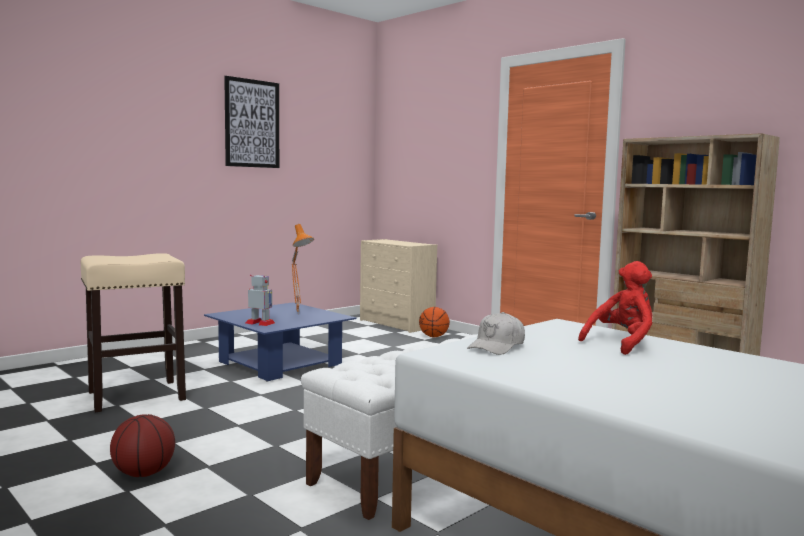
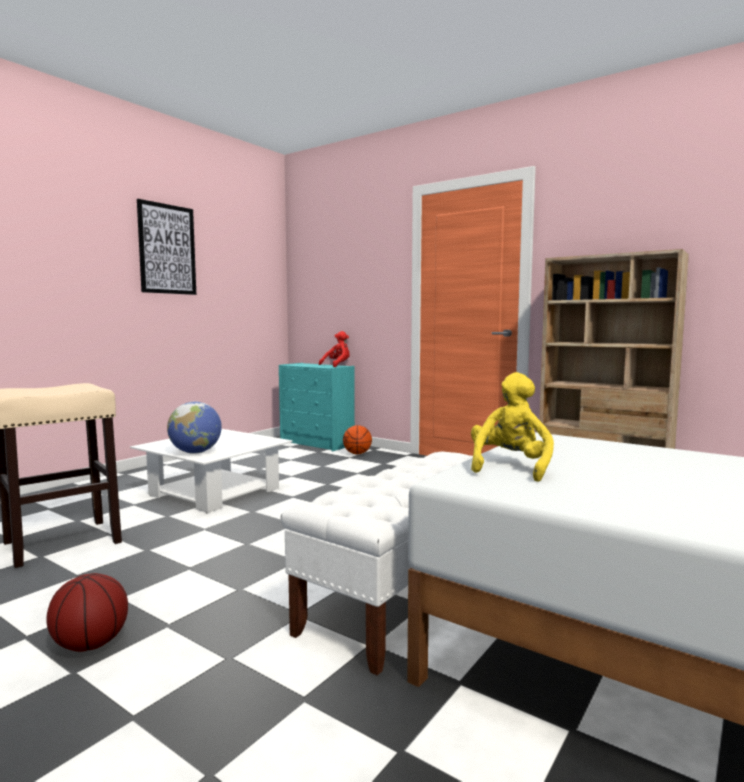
camera: 10 degrees left, 0 degrees up
(260, 323) = (195, 452): toy robot -> globe
(280, 363) = (215, 492): blue coffee table -> white coffee table
(299, 313) = (233, 440): orange table lamp -> none
(397, 324) = (317, 443): beige dresser -> turquoise dresser
(497, 346) = (510, 467): white cap -> yellow plush toy
(622, 344) = (626, 455): red plush toy -> red plush toy (337, 365)

